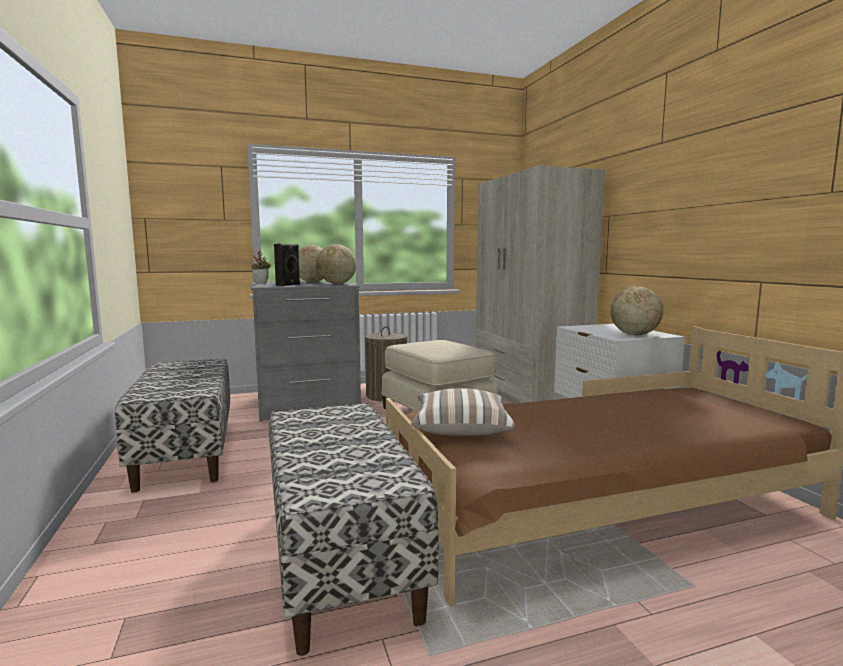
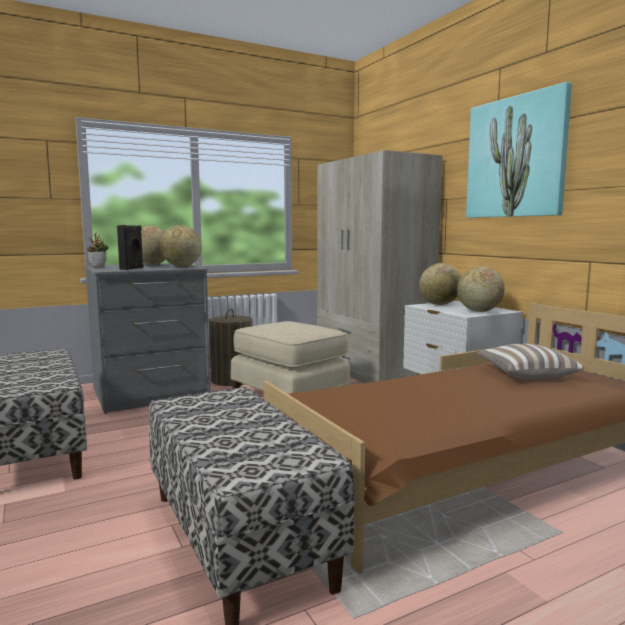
camera: 10 degrees left, 0 degrees up
(461, 429) = (345, 406): pillow -> pillow (525, 375)
(595, 326) = (439, 304): none -> globe
(681, 168) = (516, 157): none -> picture

